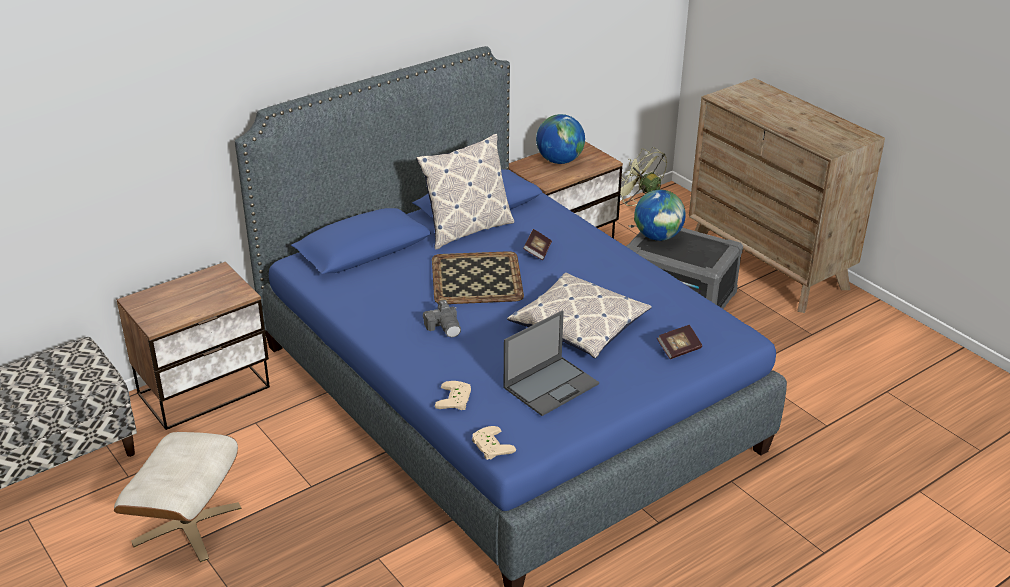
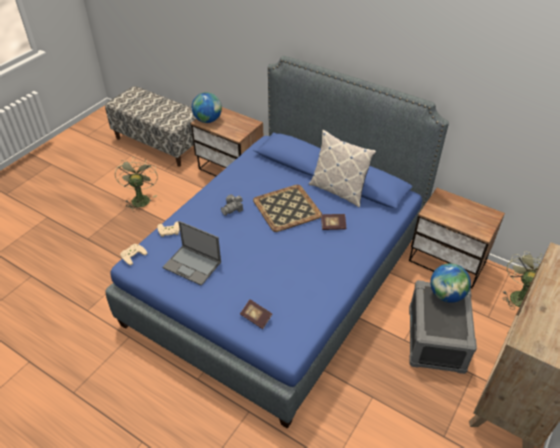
camera: 70 degrees right, 10 degrees up
(187, 525) = (140, 198): beige ottoman -> green fan
(559, 161) = (463, 210): globe -> globe (208, 120)
(579, 324) = (262, 263): pillow -> none

